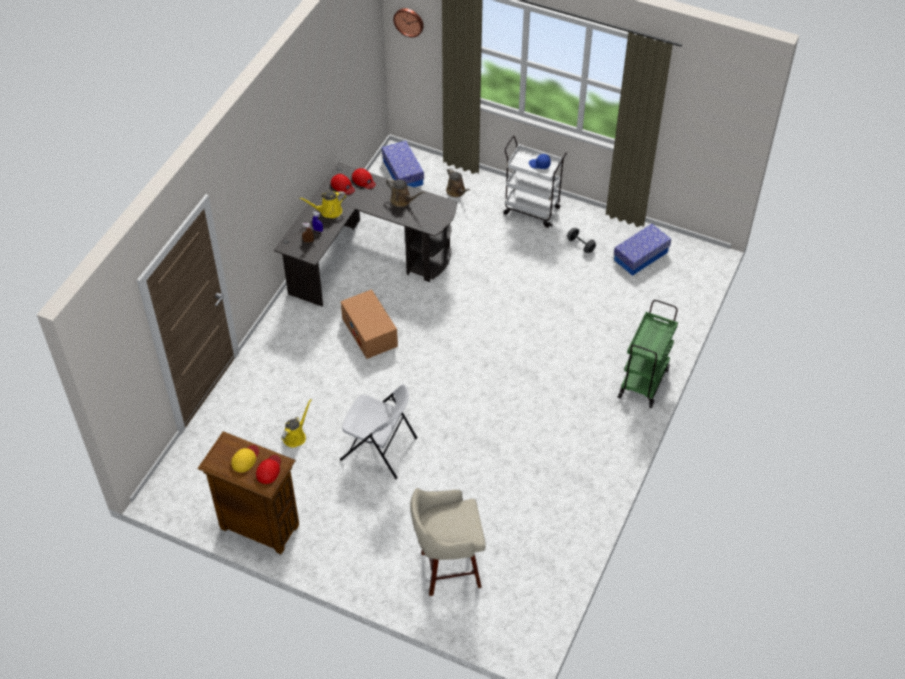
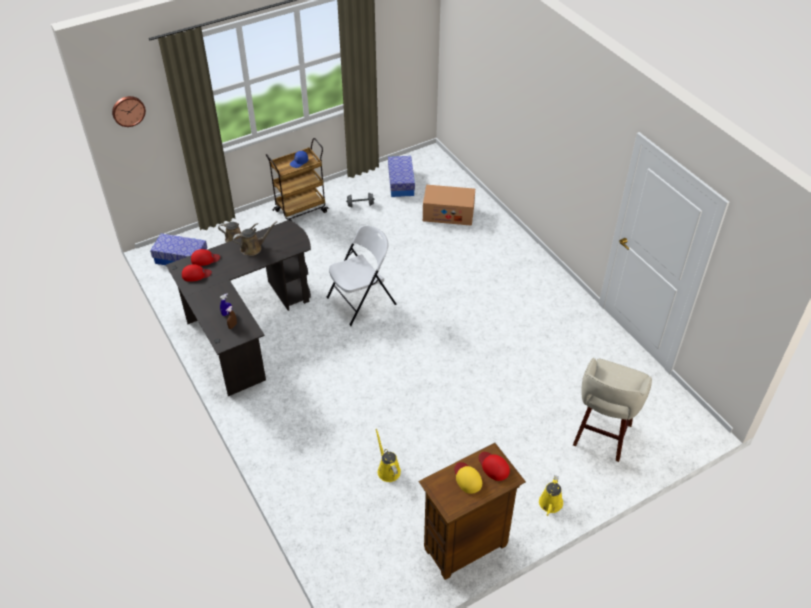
camera: 55 degrees left, 5 degrees down
(328, 211) = (214, 297): yellow watering can -> yellow watering can (550, 505)
(369, 332) = (324, 363): cardboard box -> cardboard box (448, 213)
(378, 449) = (448, 419): white chair -> white chair (361, 301)
(532, 211) = (301, 211): white cart -> brown cart
(643, 383) = (514, 240): green cart -> none

